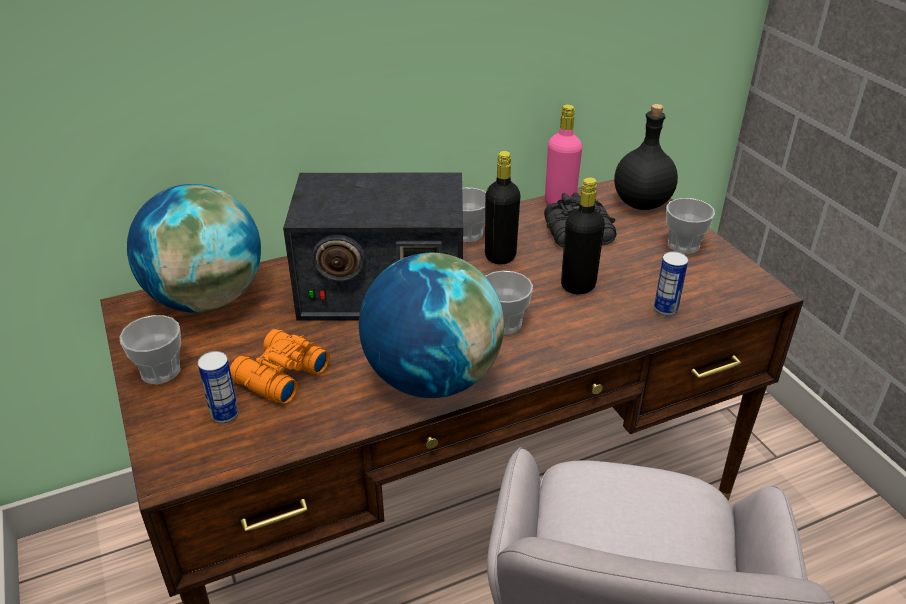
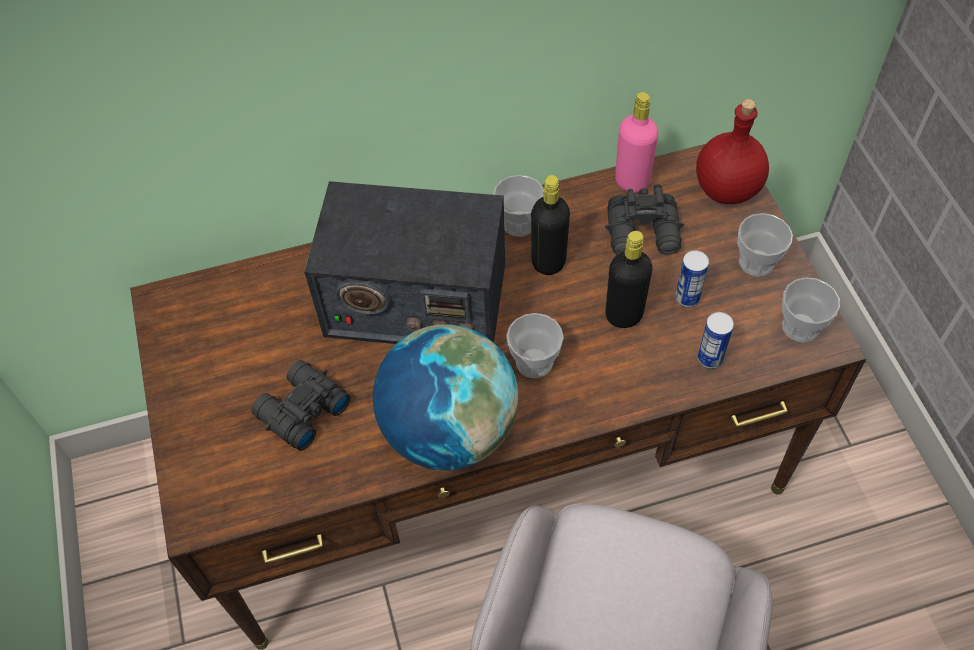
camera: 10 degrees right, 20 degrees up
(160, 371) = (188, 393): cup -> cup (800, 327)
(207, 299) = (235, 298): globe -> none
(225, 415) = (246, 455): can -> can (687, 298)
(279, 376) = (300, 411): orange binoculars -> black binoculars
(643, 203) = (728, 189): black bottle -> red bottle

